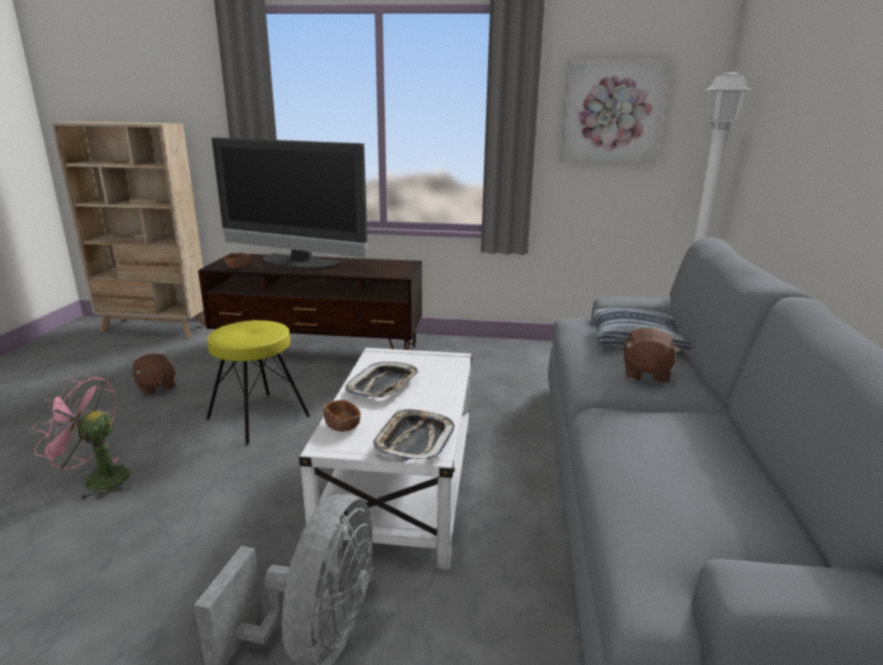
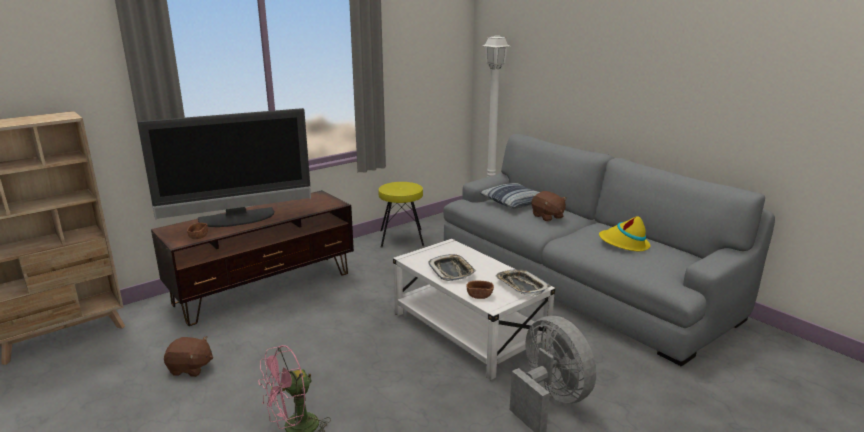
camera: 45 degrees left, 0 degrees up
(259, 417) = (319, 344): yellow stool -> yellow stool (402, 238)
(612, 112) = (420, 60): picture -> none
(690, 462) = (624, 244): none -> yellow hat

